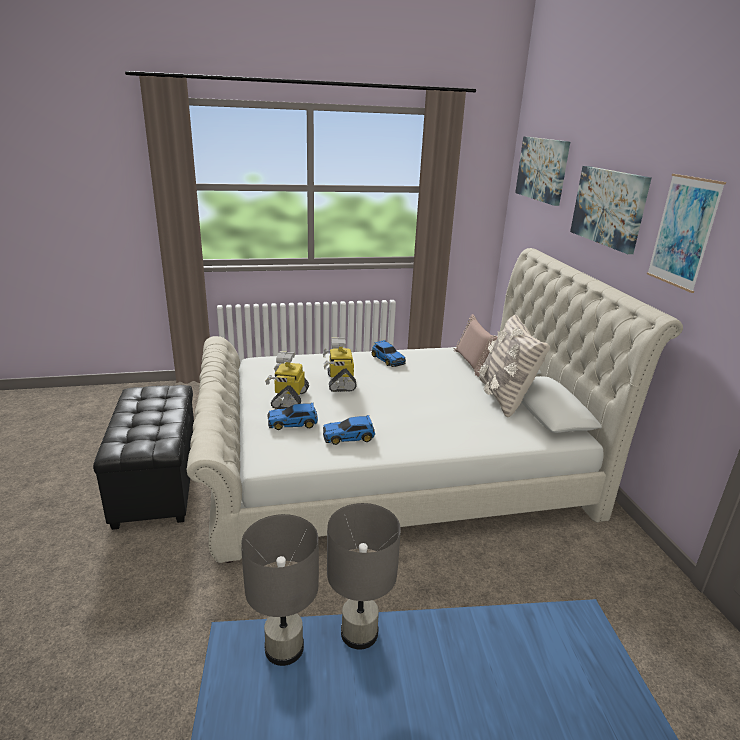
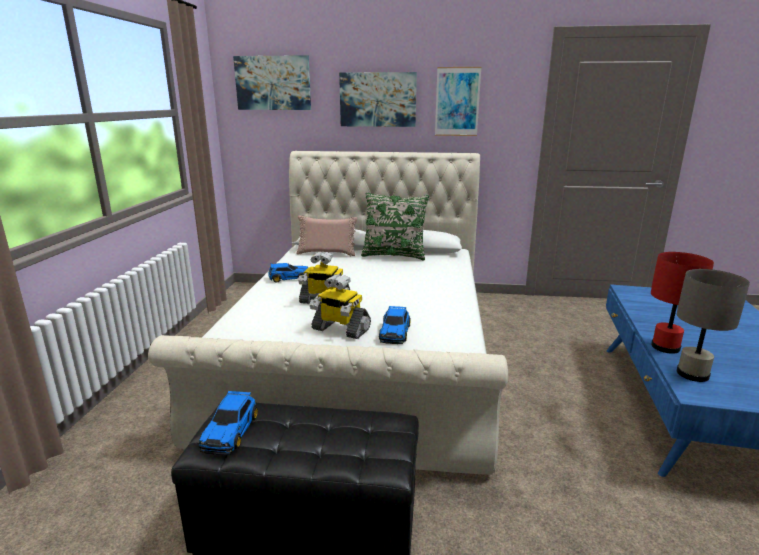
camera: 70 degrees left, 5 degrees down
(349, 437) = (432, 312): toy car -> toy car (231, 430)
(360, 633) = (665, 347): grey table lamp -> red table lamp
(503, 398) = (394, 256): beige pillow -> green pillow

